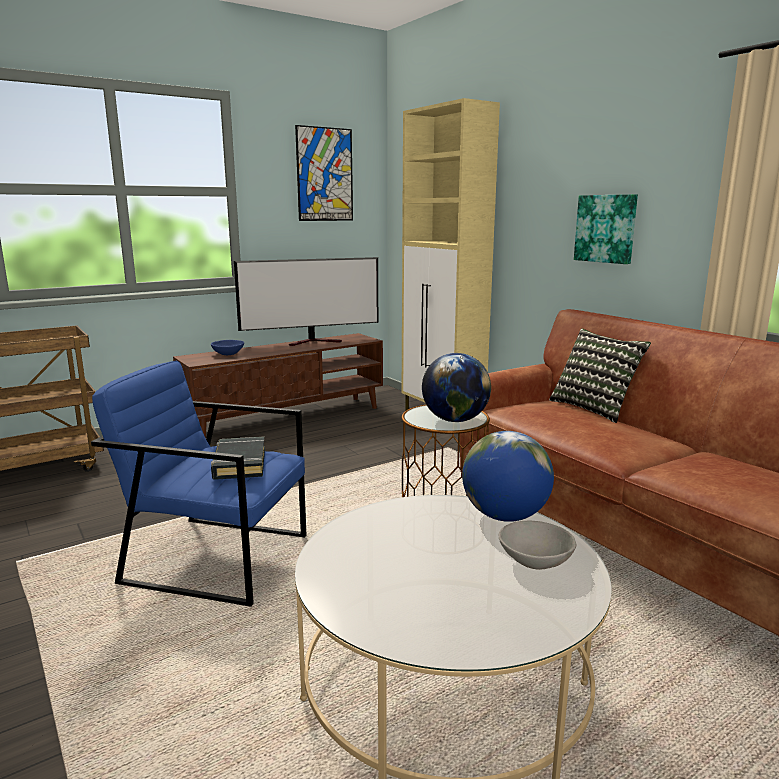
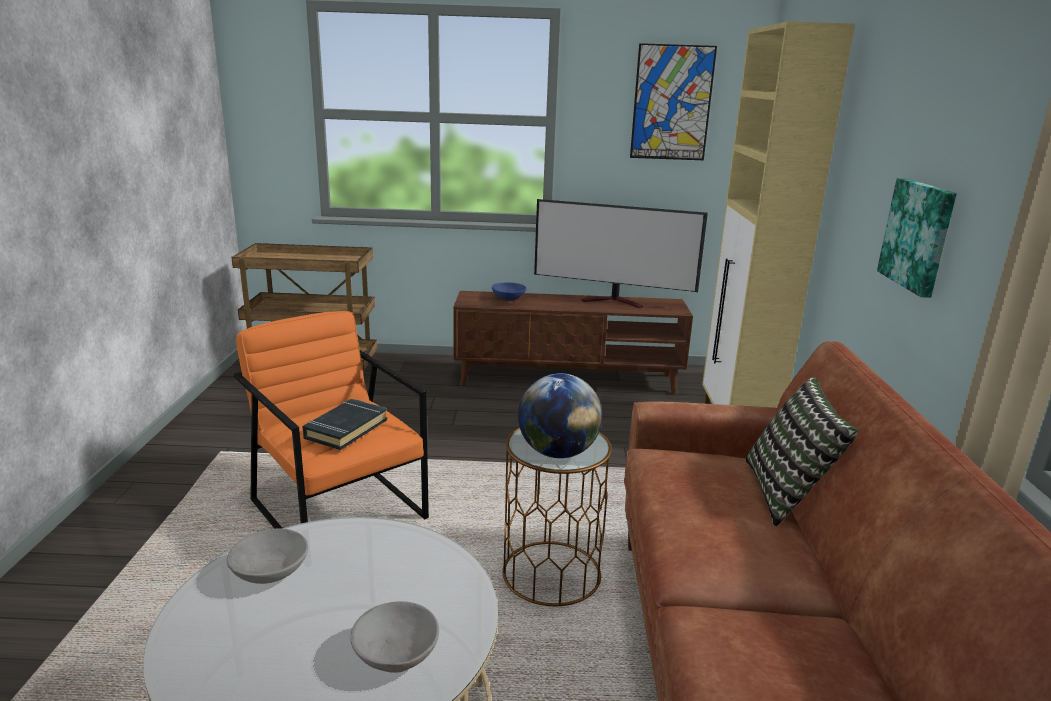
camera: 35 degrees right, 5 degrees up
(217, 558) = (339, 508): blue armchair -> orange armchair
(360, 560) = (270, 572): none -> grey bowl
(505, 516) = (458, 589): globe -> none

